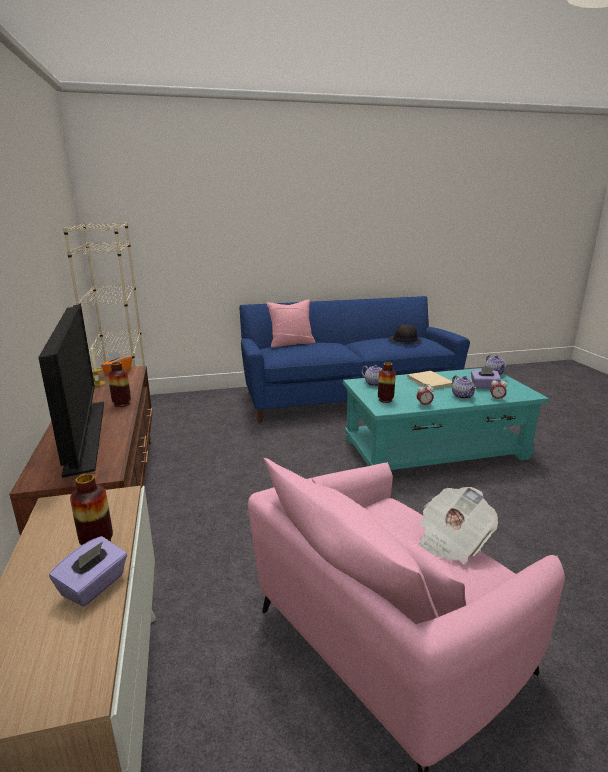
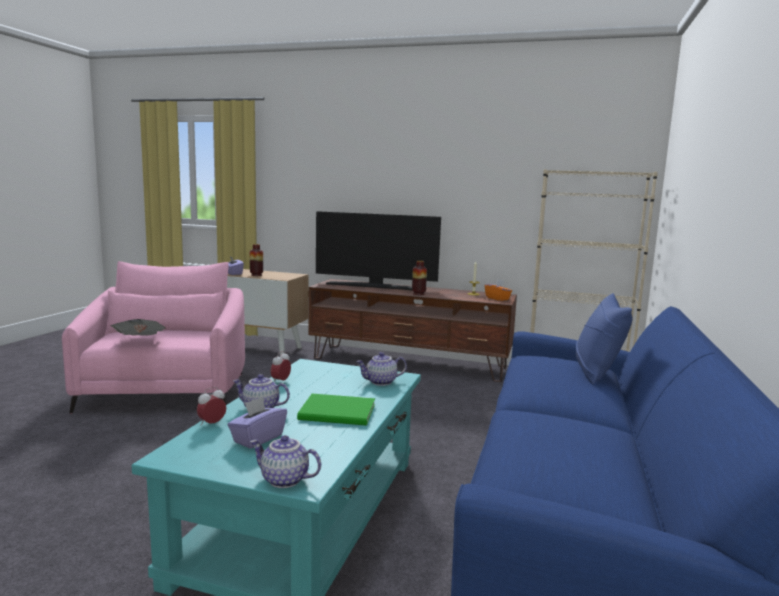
camera: 120 degrees right, 10 degrees down
(291, 343) = (596, 372): pink pillow -> blue pillow
(385, 400) = (326, 371): vase -> none
(404, 340) = (553, 449): black hat -> none
(430, 381) = (339, 413): beige book -> green book

